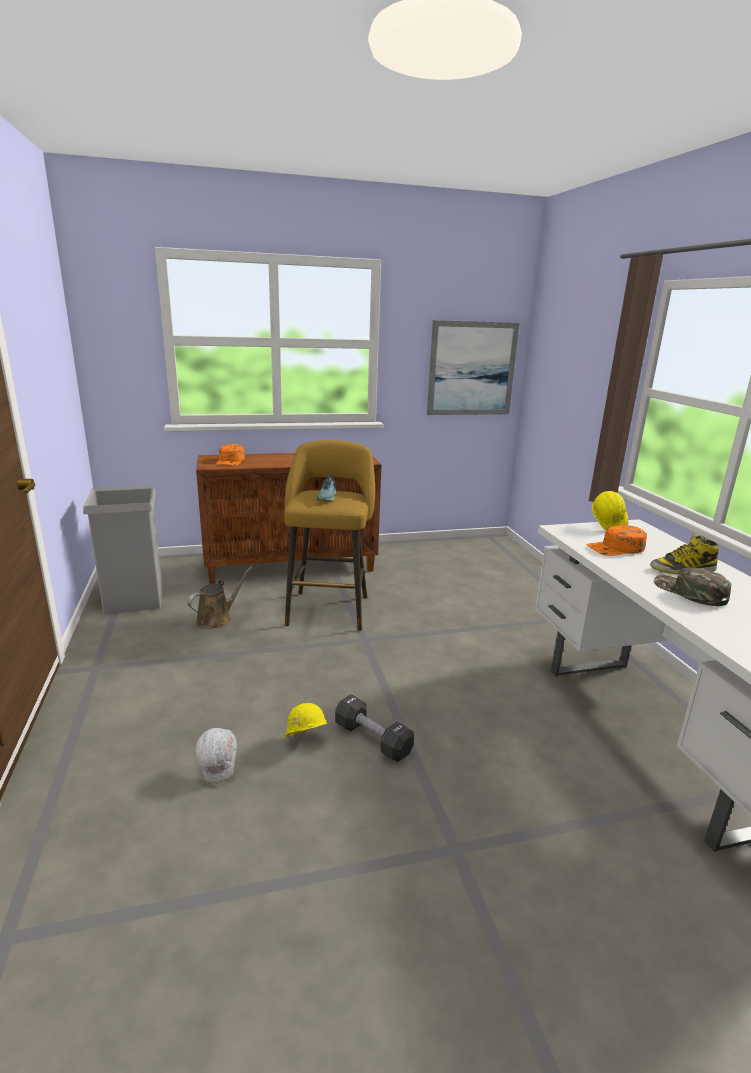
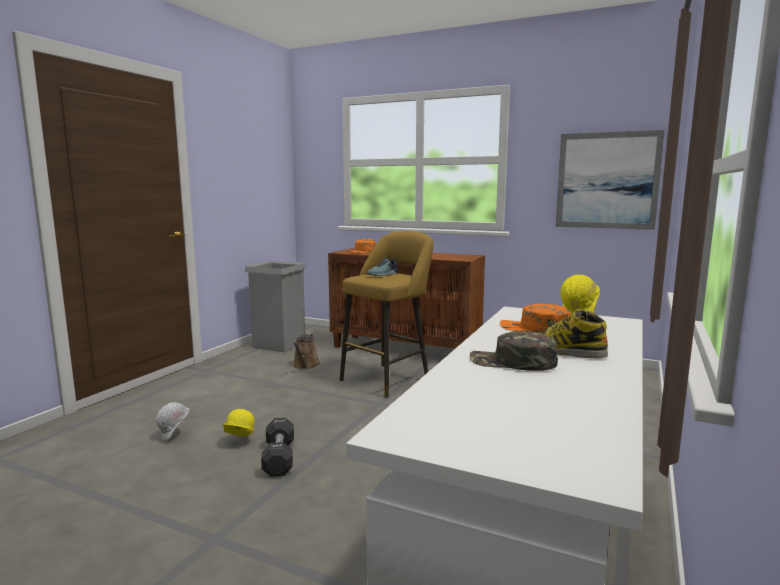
camera: 40 degrees right, 10 degrees down
(217, 619) = (305, 365): brown watering can -> brown watering can turned 105 degrees clockwise
(689, 592) = (512, 362): green cap -> green cap turned 75 degrees counterclockwise

